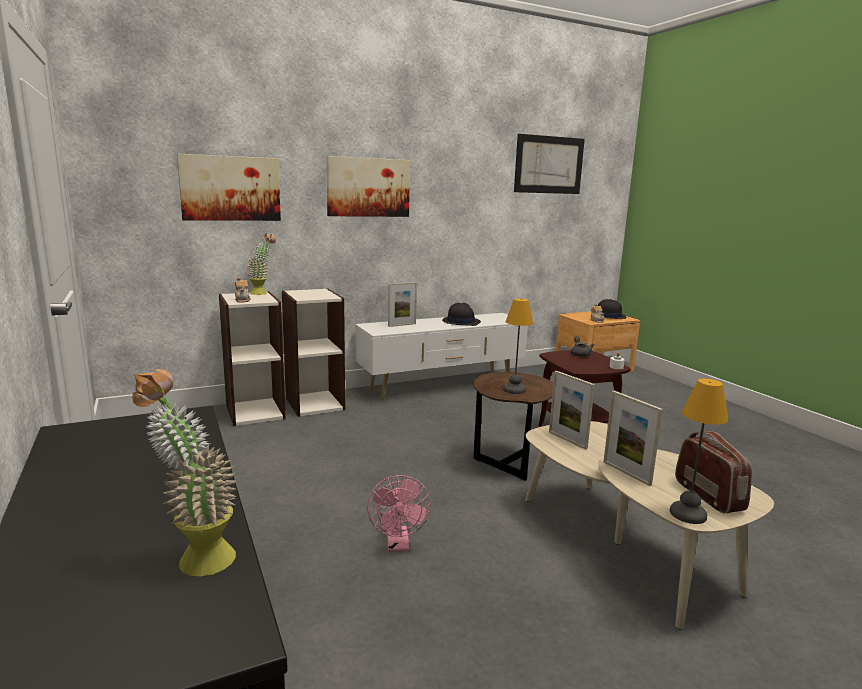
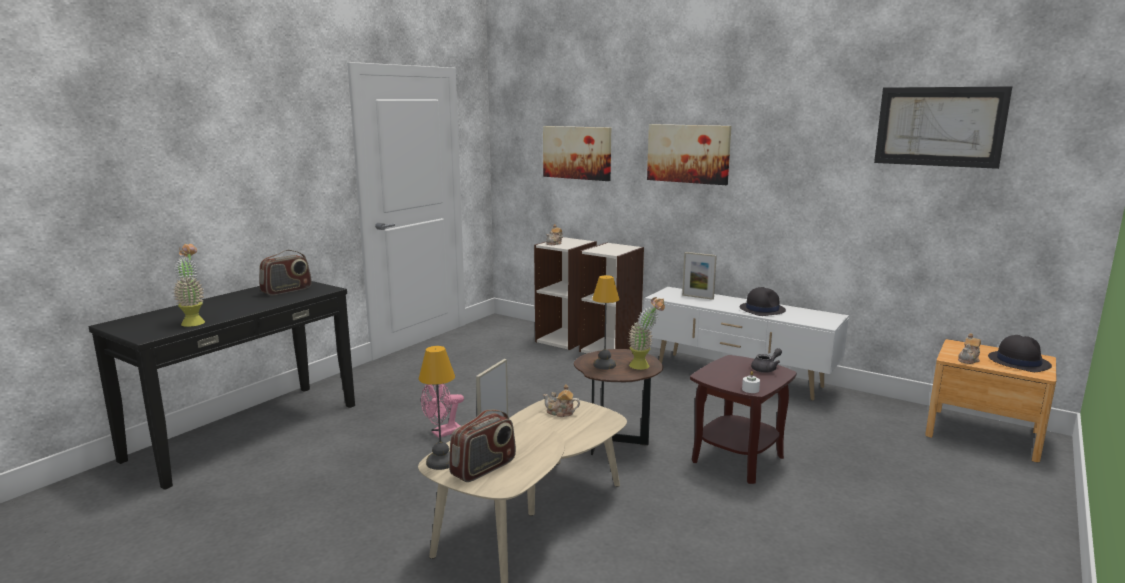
camera: 60 degrees right, 0 degrees up
(130, 443) = (287, 290): none -> radio
(262, 293) = (586, 241): potted plant -> potted plant (644, 366)
(567, 440) = (560, 413): picture frame -> teapot

